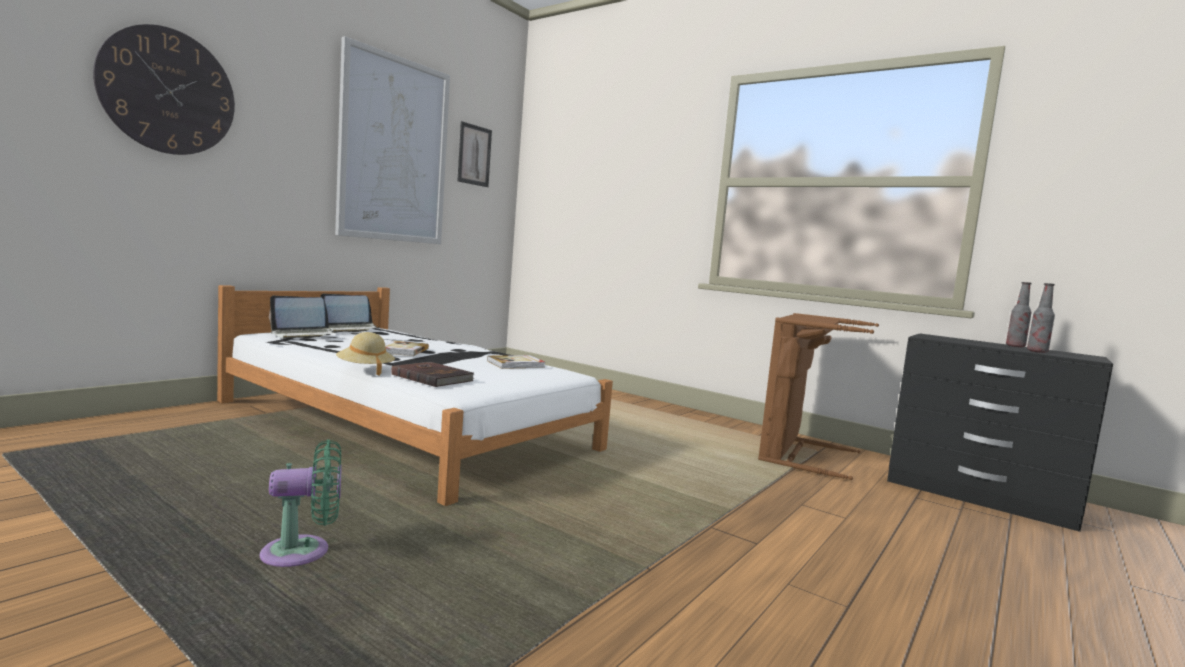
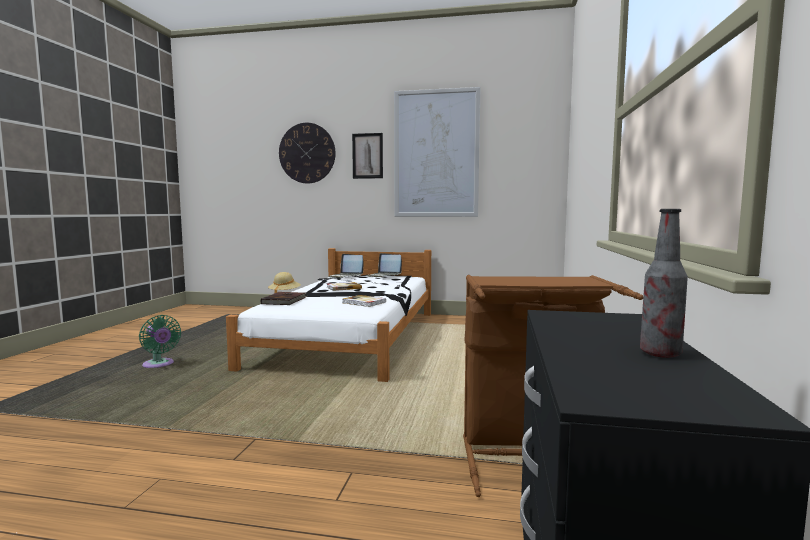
camera: 65 degrees right, 0 degrees up
(474, 155) = (512, 141): picture -> picture (367, 156)
(1037, 351) = (592, 362): bottle -> none

